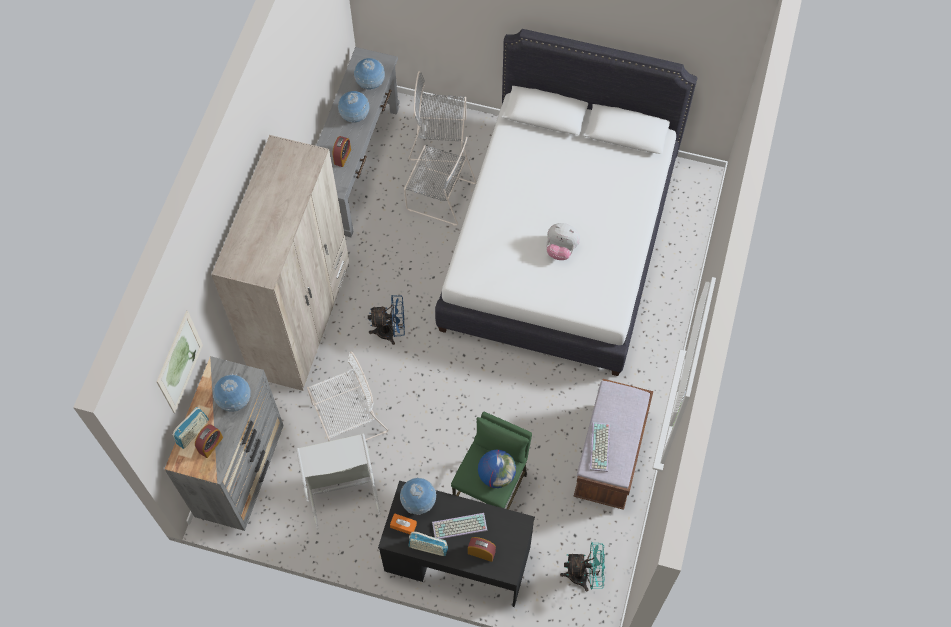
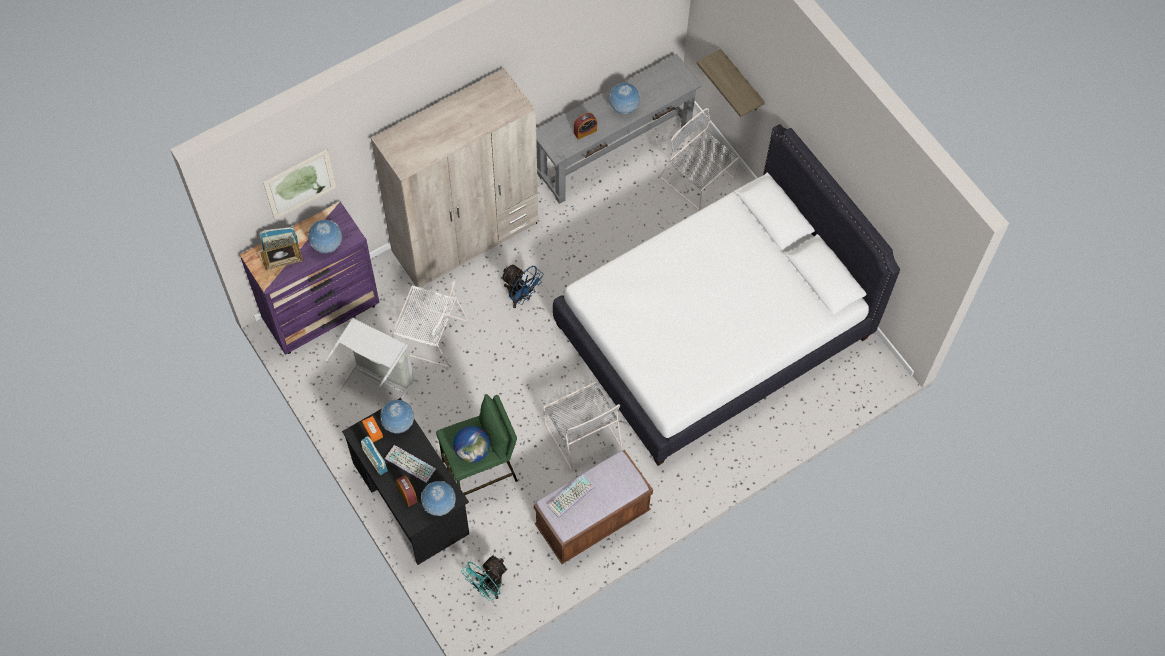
camera: 40 degrees right, 0 degrees up
(210, 445) = (283, 262): alarm clock -> picture frame
(241, 472) = (322, 313): grey dresser -> purple dresser
(370, 84) = (659, 91): globe -> globe (439, 505)
(439, 27) = (741, 82): none -> shelf
(439, 195) = (656, 222): grey chair -> grey chair (581, 433)
(561, 249) = (681, 327): plush toy -> none
(584, 575) = (488, 586): turquoise fan -> turquoise fan turned 90 degrees clockwise

